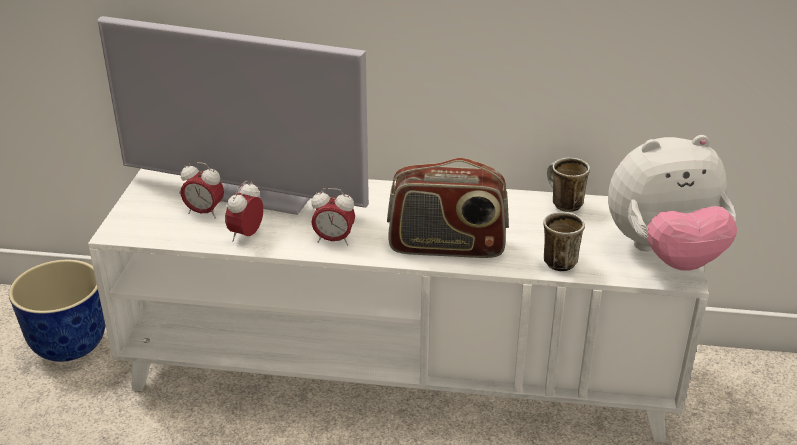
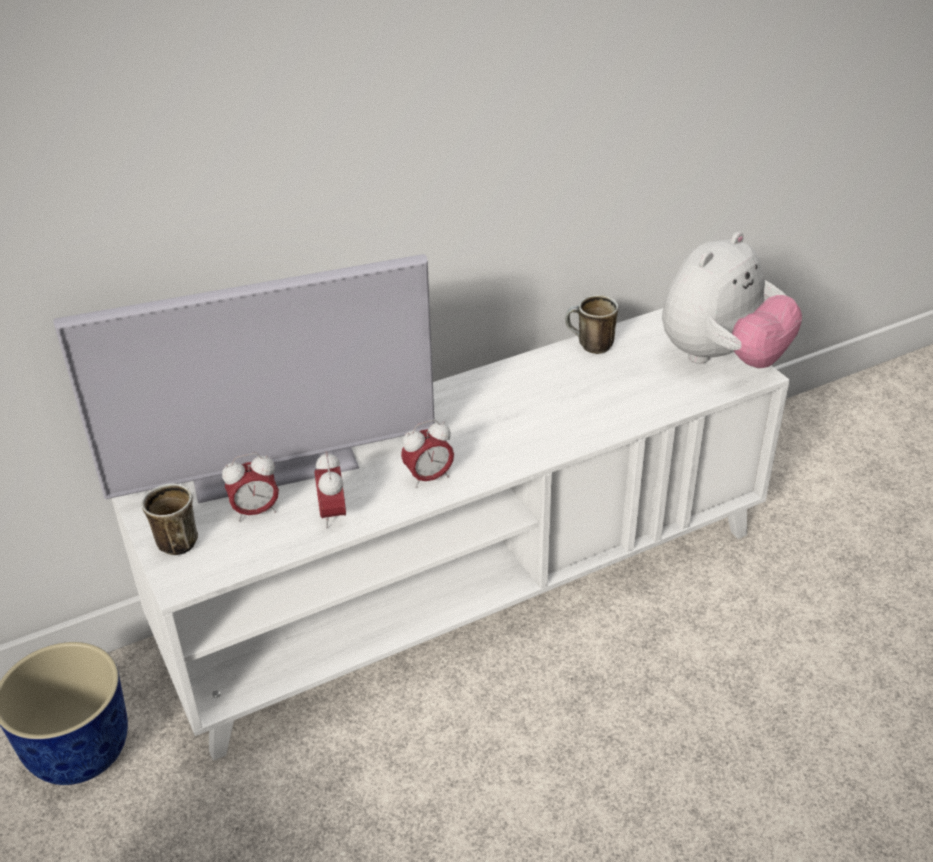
camera: 35 degrees left, 5 degrees up
(446, 246) = (540, 435): radio -> none
(558, 259) = (647, 403): mug -> mug (173, 539)

